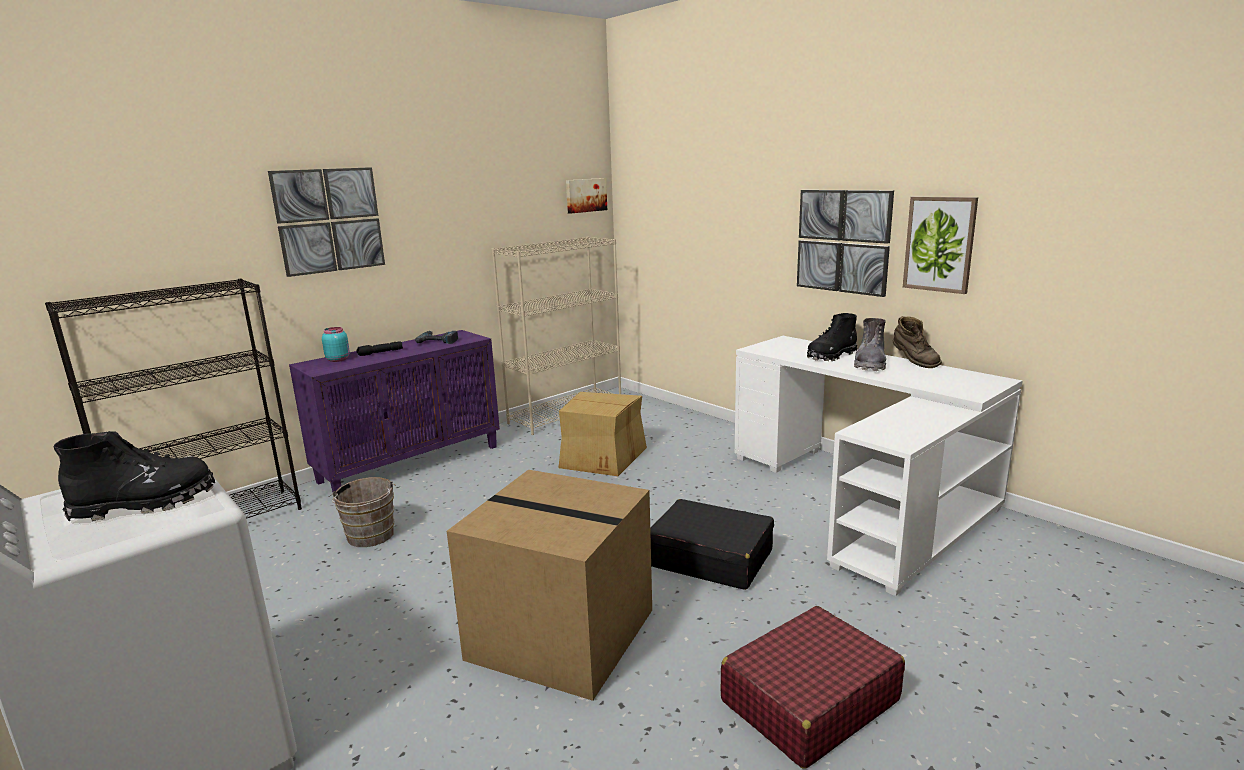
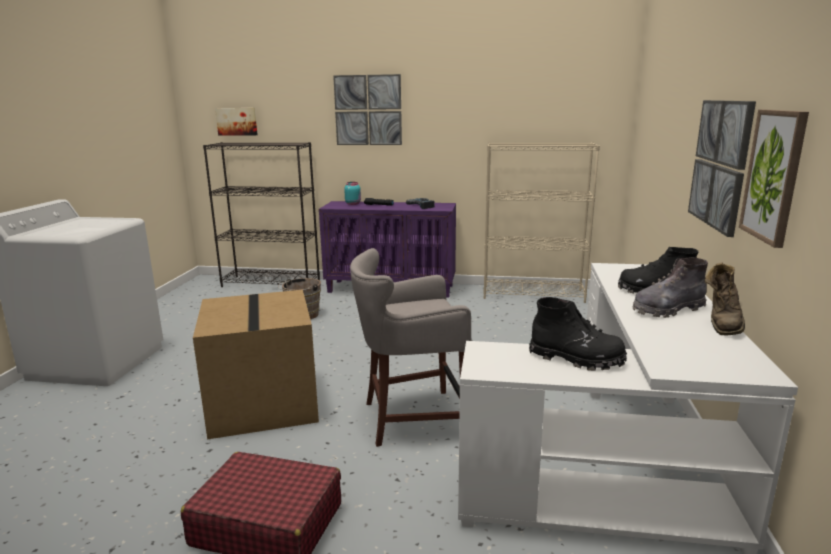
camera: 50 degrees right, 0 degrees up
(145, 504) = (79, 228): black boot -> black boot (576, 359)
(585, 195) = (600, 104): picture -> picture (237, 121)
(602, 457) = (492, 329): cardboard box -> none
(710, 558) = (410, 418): black suitcase -> grey stool

